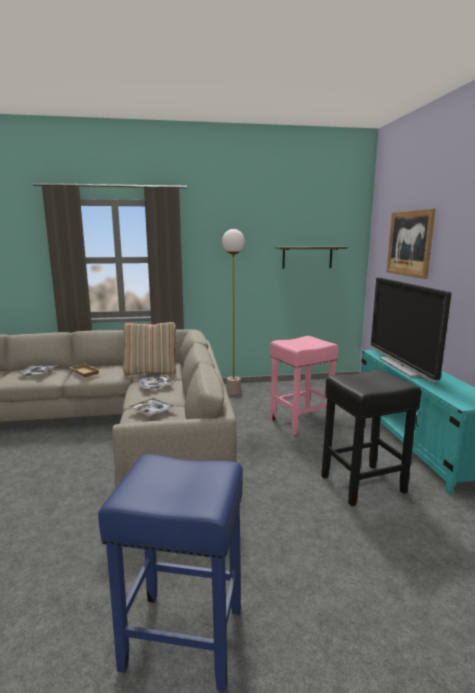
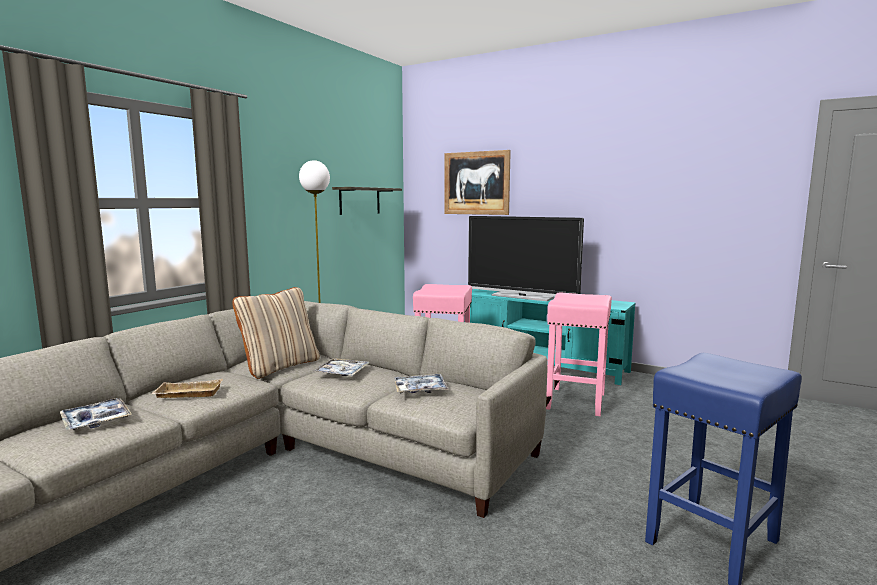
camera: 50 degrees left, 5 degrees down
(363, 483) = (575, 401): black stool -> pink stool

